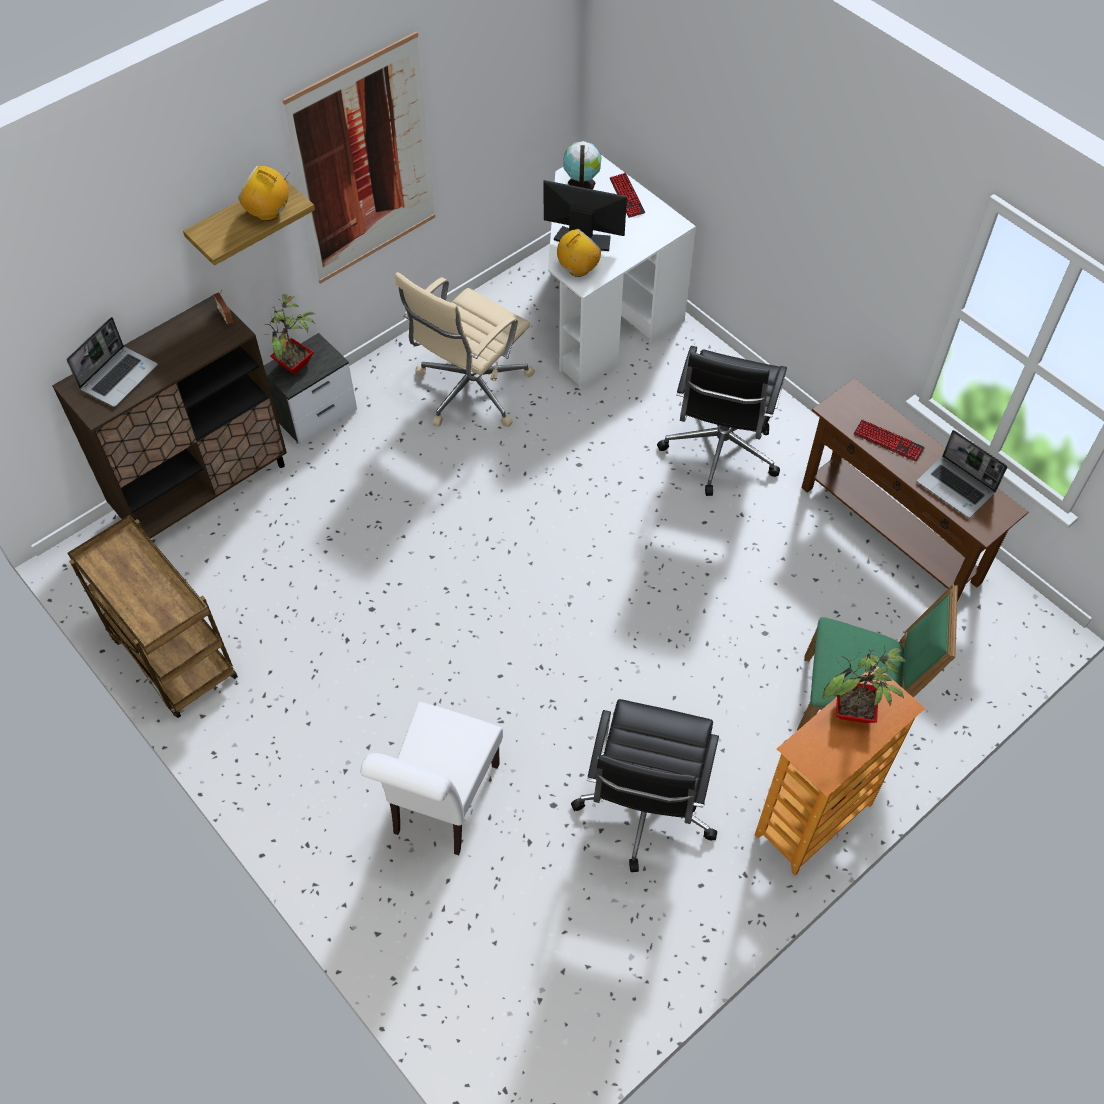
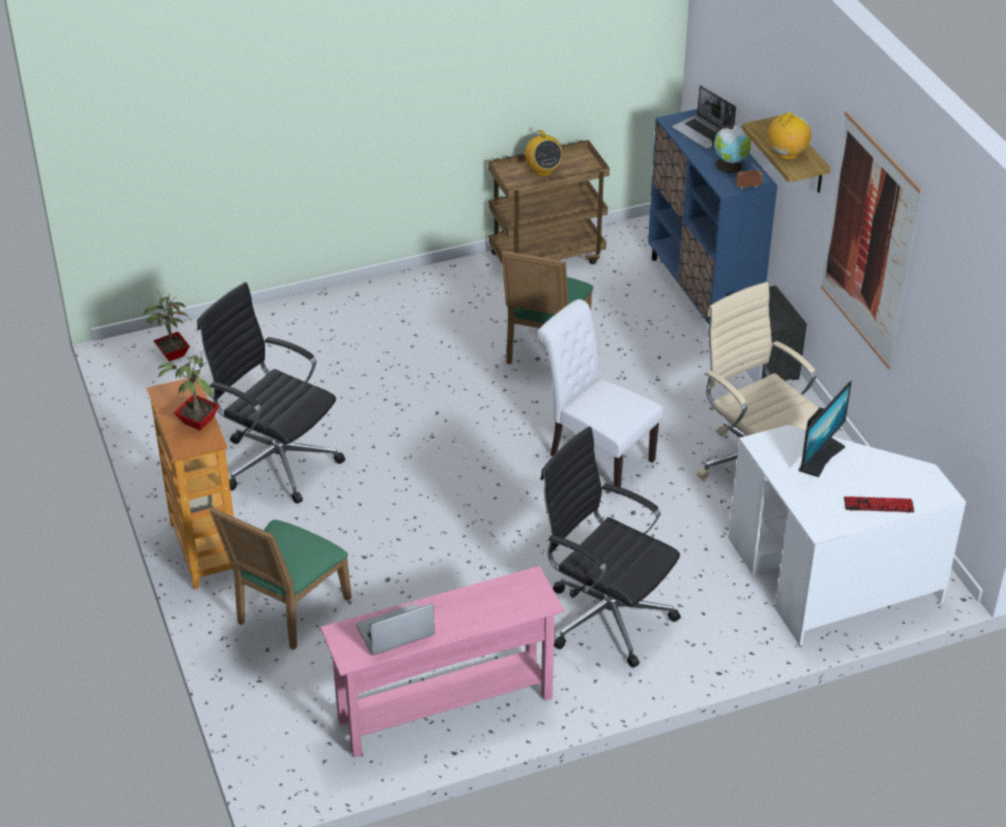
camera: 110 degrees right, 15 degrees down
(203, 489) = (703, 292): brown cabinet -> blue cabinet
(295, 366) = (770, 305): potted plant -> potted plant (171, 355)
(353, 608) = (543, 349): none -> green chair
(442, 805) = (346, 360): white chair -> white chair (596, 455)
(578, 269) = (779, 443): radio -> radio (543, 171)
(581, 183) = (910, 478): globe -> globe (730, 166)
(888, 441) = (473, 604): keyboard -> none
(890, 533) = (445, 709): brown console table -> pink console table

